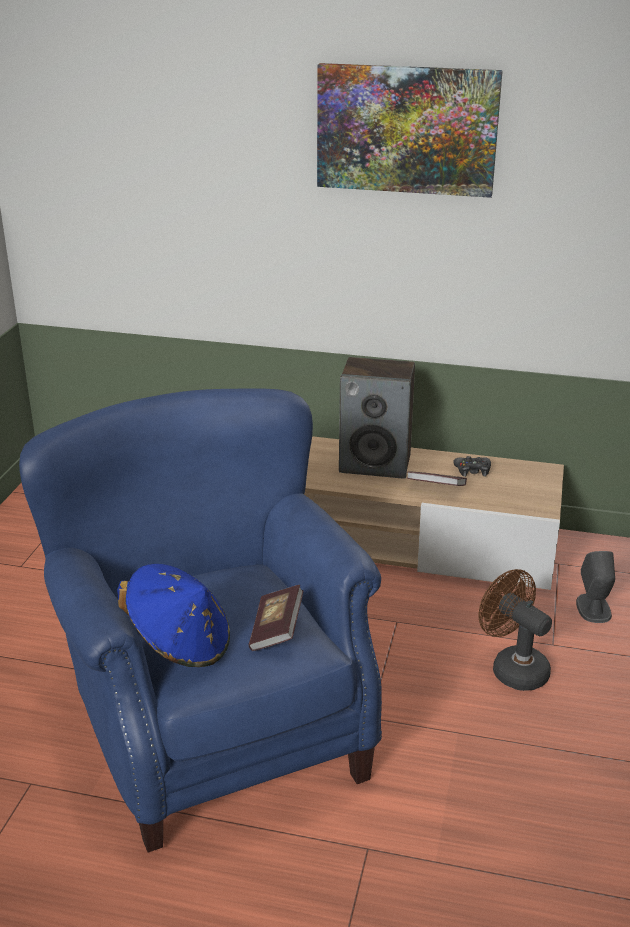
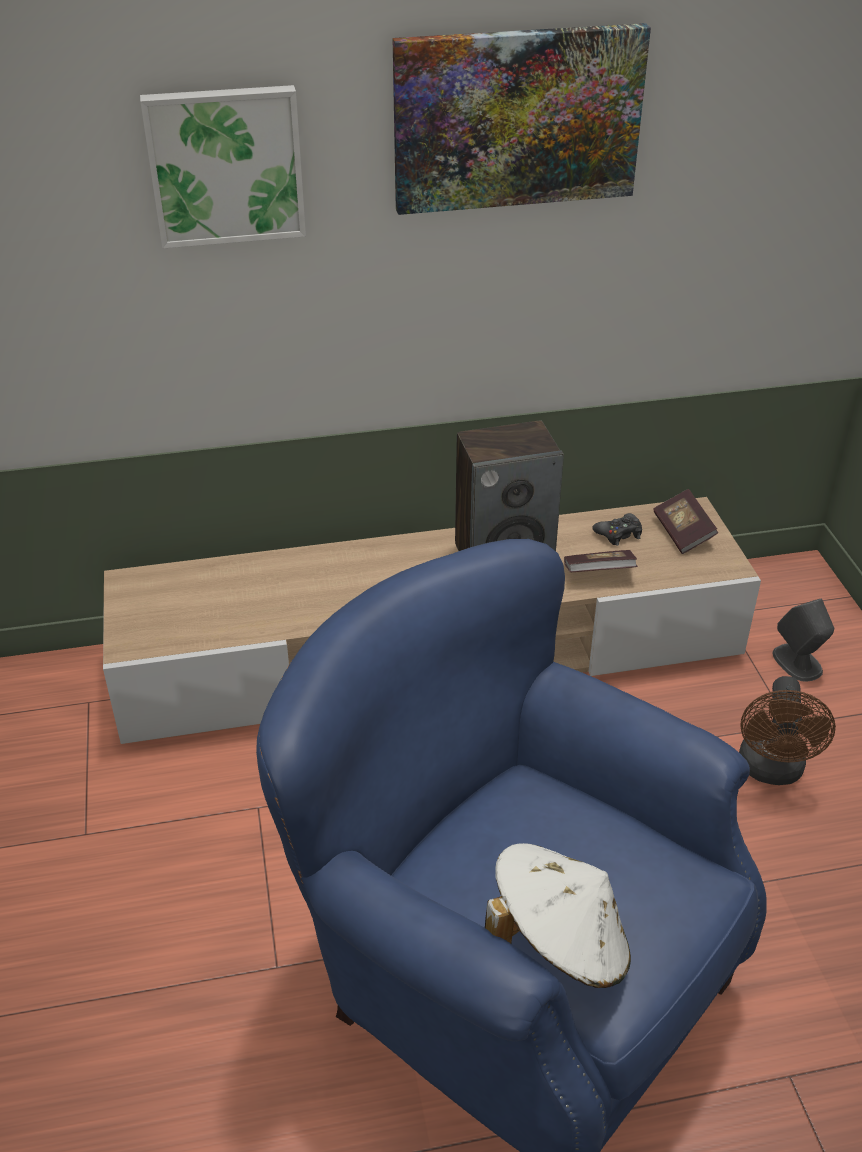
camera: 25 degrees left, 10 degrees up
(180, 644) = (558, 943): blue hat -> white hat
(208, 137) = (225, 165): none -> picture
(276, 630) = (652, 874): book -> book (683, 533)
(513, 668) = (771, 771): brown fan -> brown fan turned 105 degrees counterclockwise

